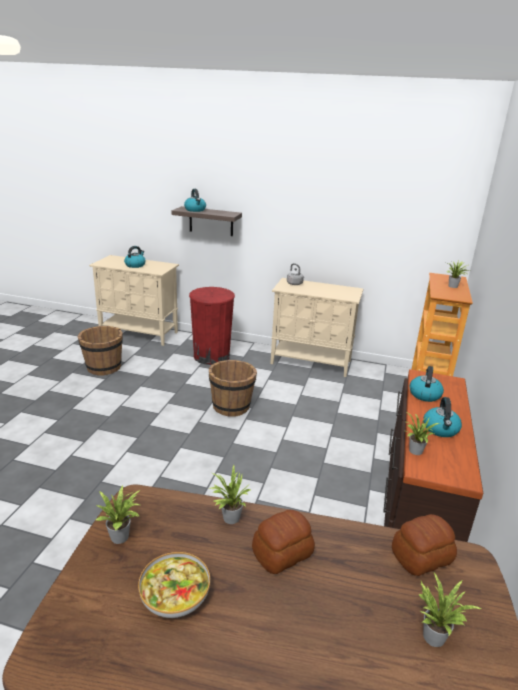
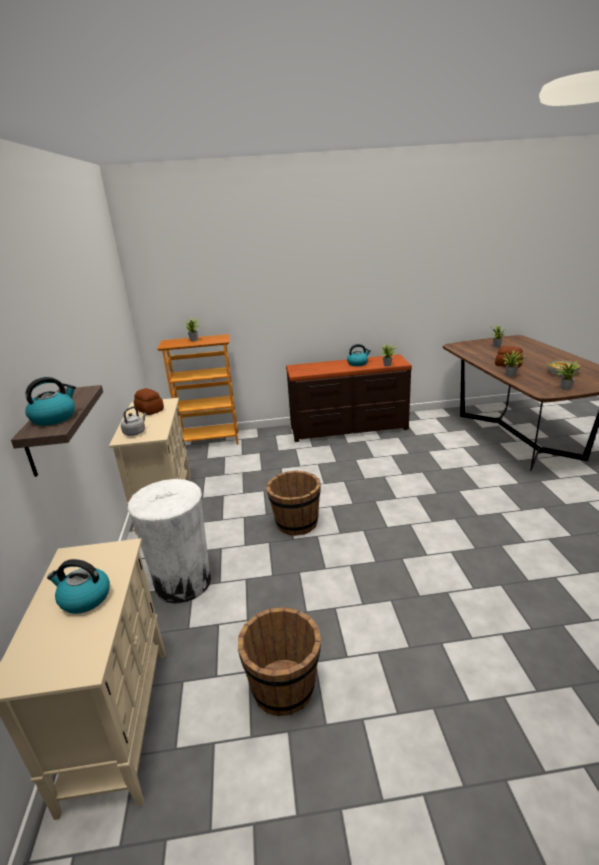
camera: 110 degrees left, 0 degrees up
(211, 356) = (183, 582): red trash can -> white trash can
(422, 557) = (465, 350): bread -> bread (150, 410)
(424, 394) = (322, 370): kettle -> none

